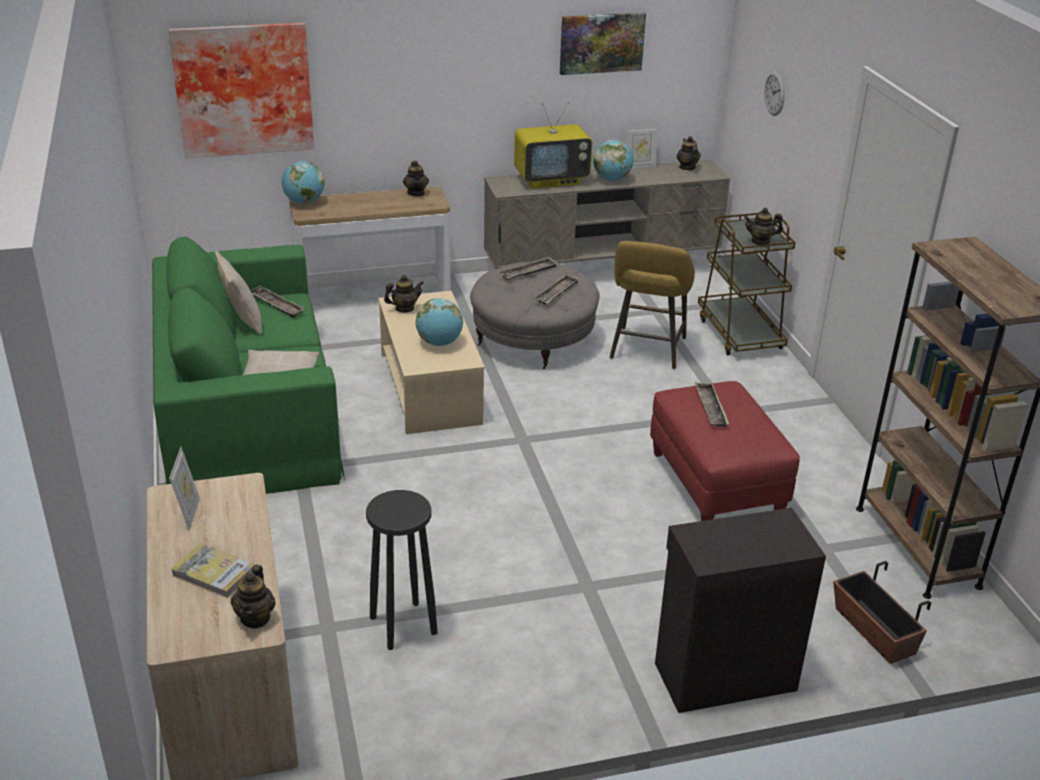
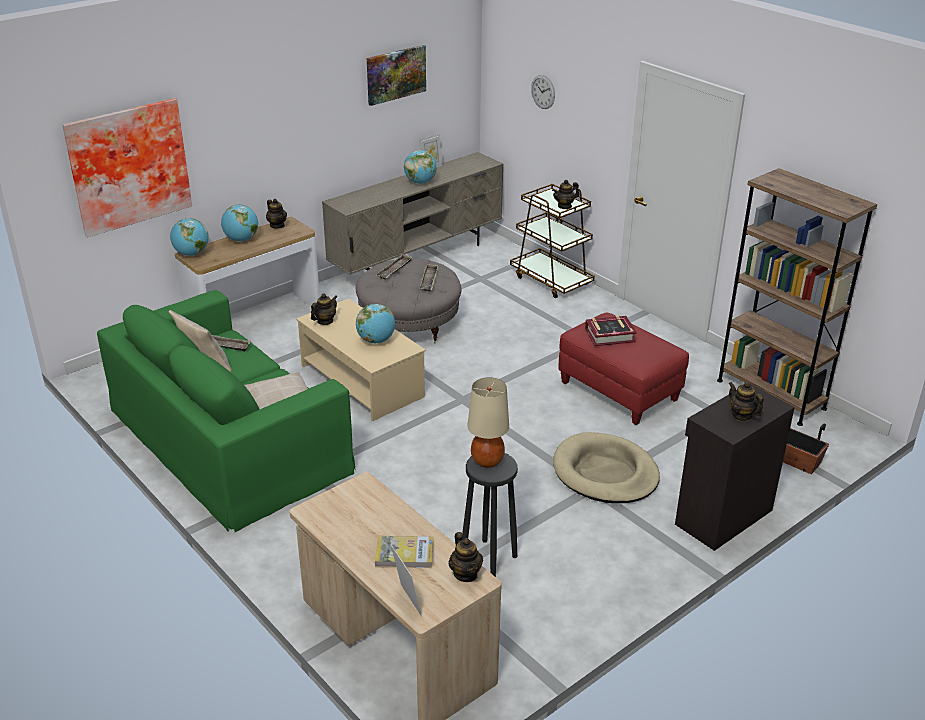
camera: 25 degrees left, 0 degrees up
(189, 514) = (342, 518): picture frame -> picture frame (406, 602)
(366, 199) = (241, 240): none -> globe
(398, 503) = (487, 461): none -> beige table lamp
(551, 180) = (376, 192): television -> none
(619, 574) = (605, 473): none -> beige dog bed
(647, 351) = (497, 309): yellow stool -> none
(687, 167) = (466, 161): teapot -> teapot (741, 415)
(710, 408) = (609, 335): tray -> book

